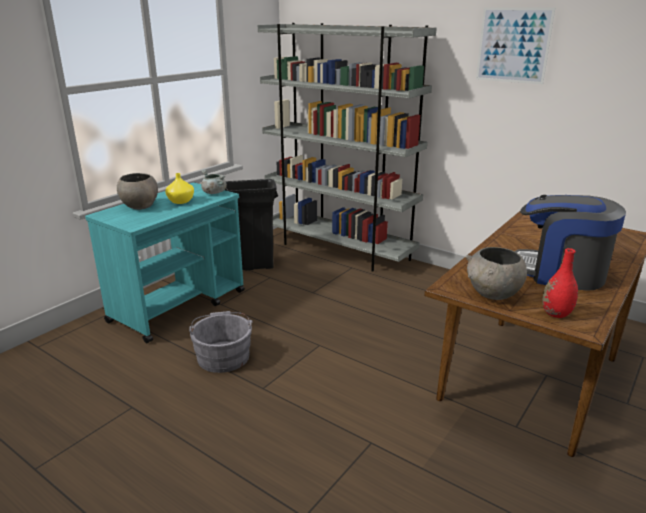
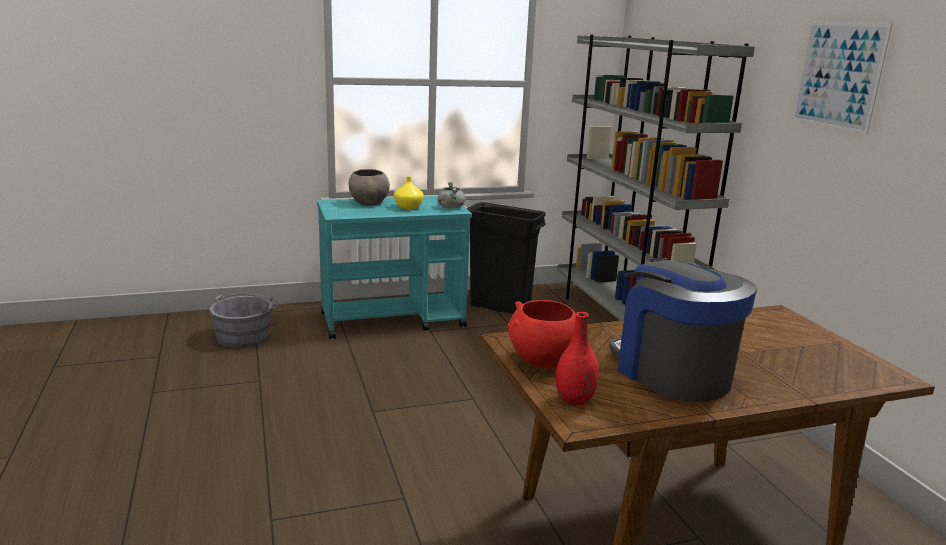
camera: 35 degrees right, 5 degrees down
(223, 355) = (376, 372): grey bucket -> grey bucket (246, 335)
(493, 294) = (542, 361): grey bowl -> red bowl

